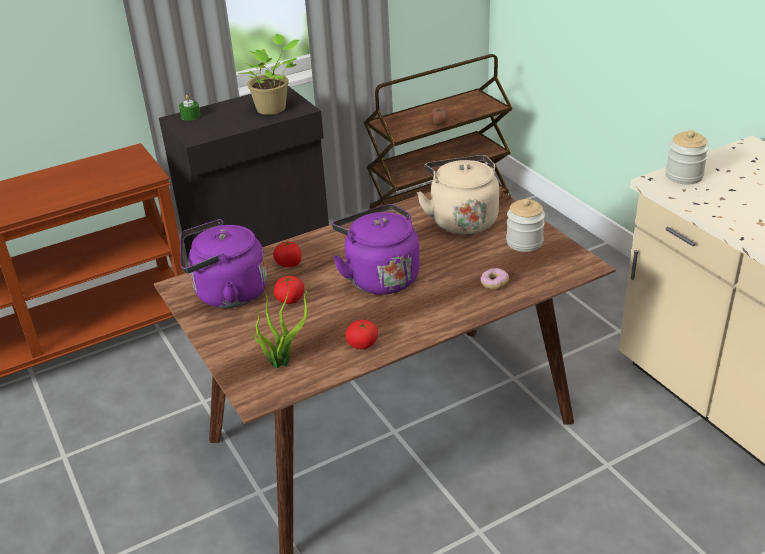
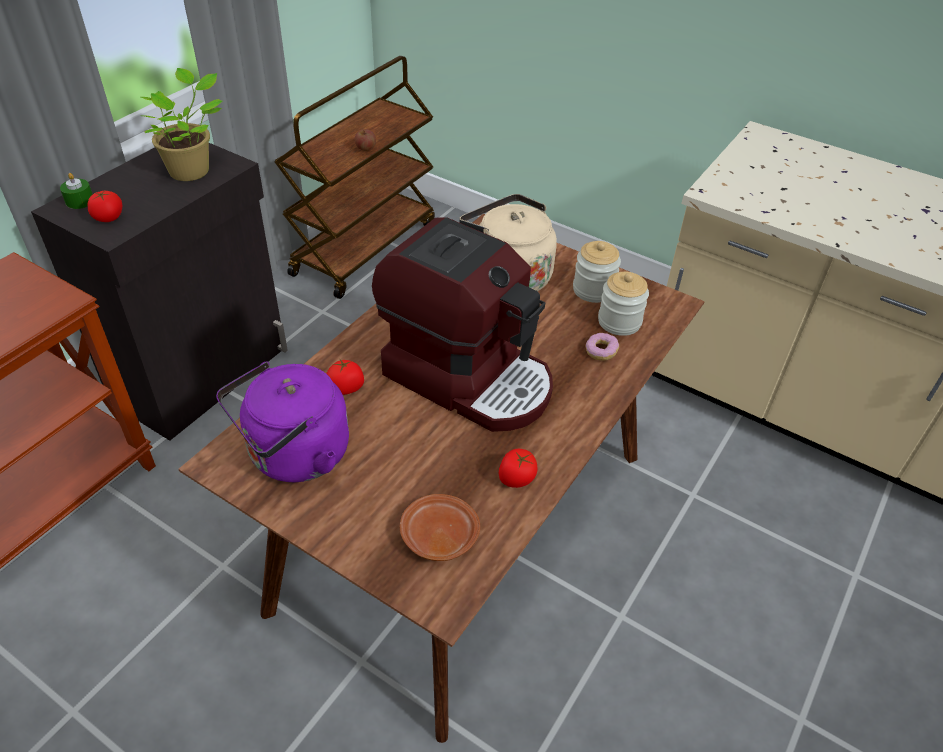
camera: 30 degrees left, 10 degrees up
(283, 361) = (438, 535): potted plant -> brown plate
(290, 299) = (384, 440): tomato -> tomato (109, 218)
(379, 277) = (469, 377): purple kettle -> coffee machine
(684, 176) = (729, 181): jar -> jar (619, 322)

